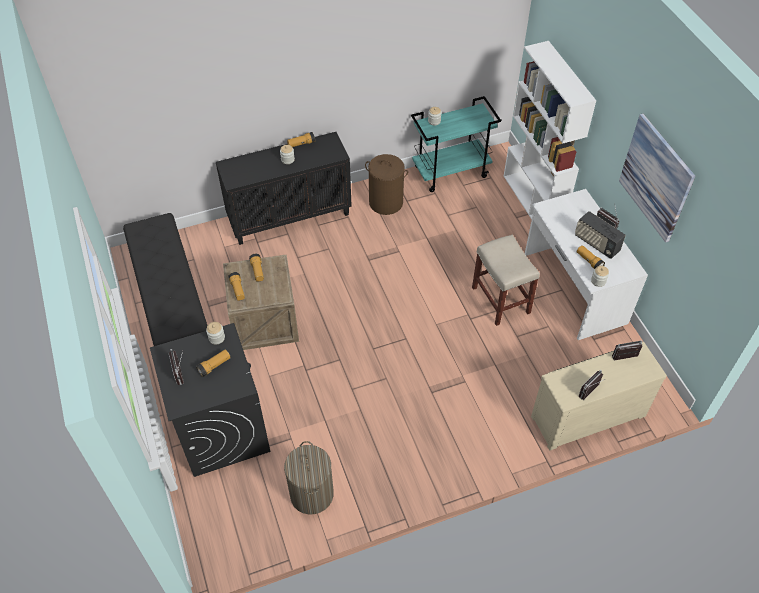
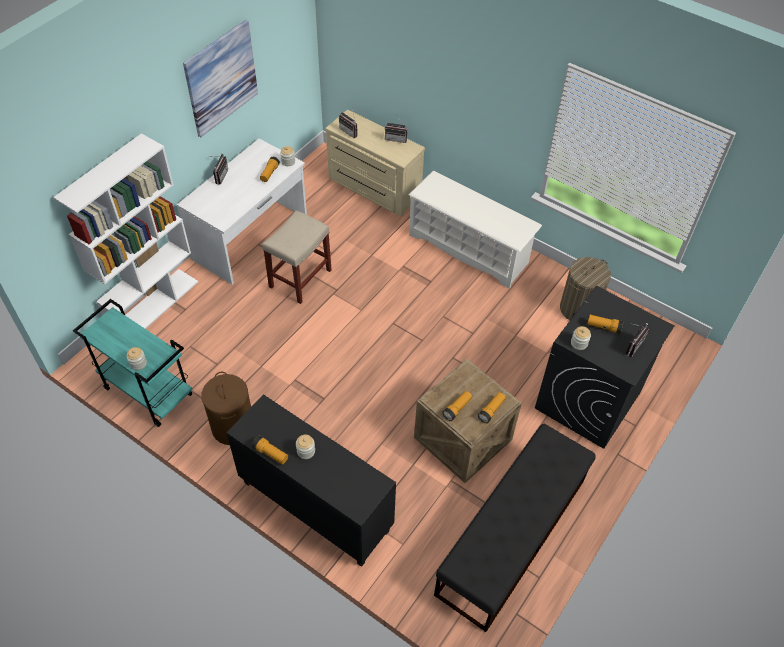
camera: 125 degrees left, 0 degrees up
(449, 448) = (469, 249): none -> white shoe rack
(596, 244) = (245, 175): radio -> none

